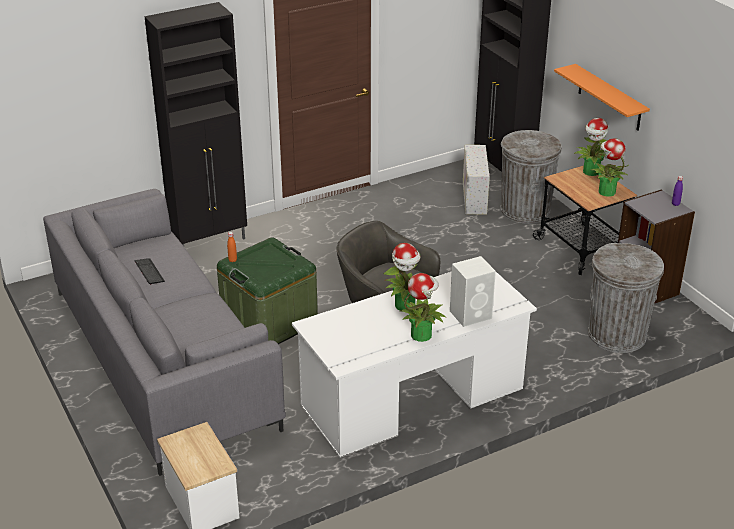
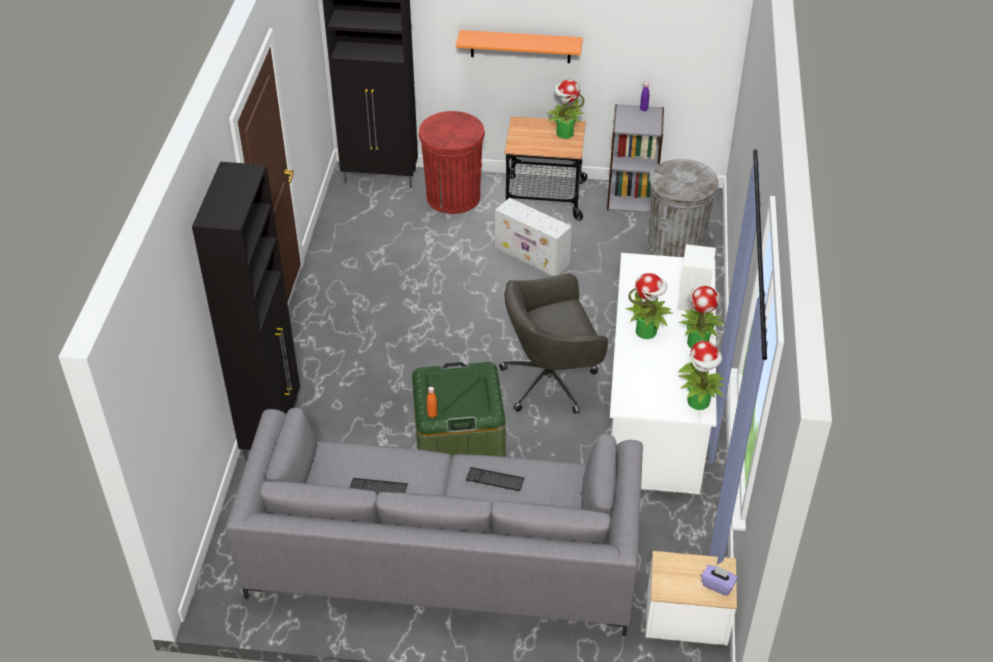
camera: 55 degrees left, 10 degrees up
(199, 469) = (717, 585): none -> purple tissue box
(202, 315) = (495, 480): none -> keyboard
(474, 197) = (400, 214): white storage box -> white storage box (533, 256)
(525, 210) = (453, 196): grey trash can -> red trash can
(591, 172) = (525, 124): potted plant -> potted plant (699, 402)

